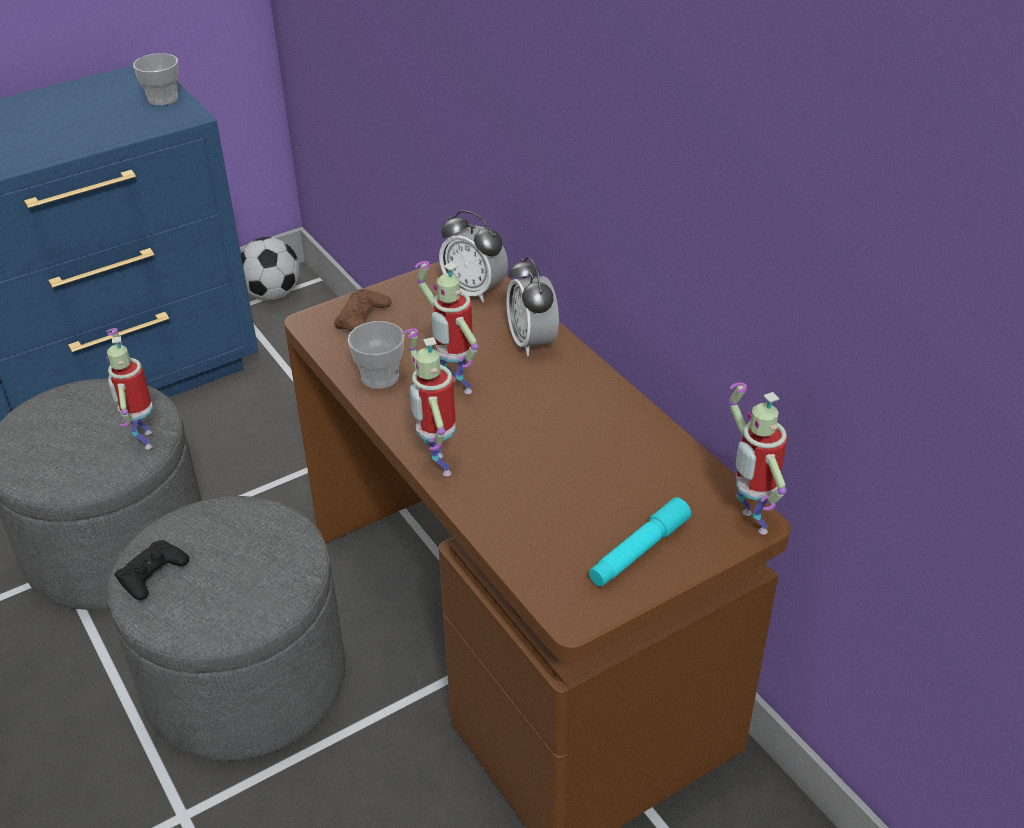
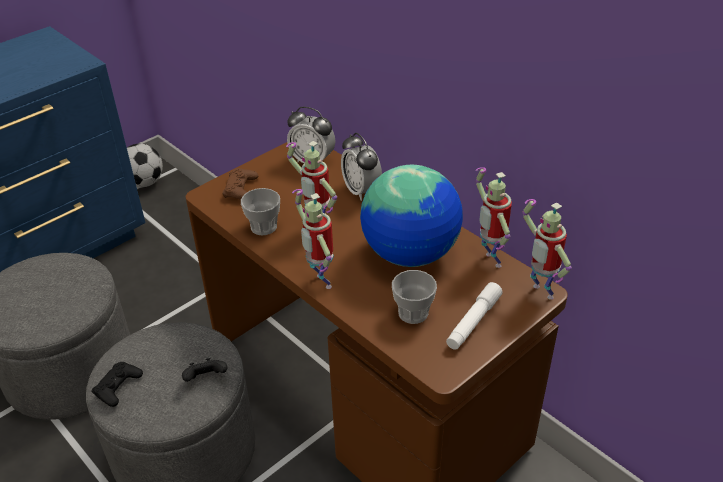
camera: 10 degrees left, 0 degrees up
(143, 440) = (88, 293): toy robot -> toy robot (489, 260)
(163, 98) = (62, 52): cup -> cup (413, 313)
(273, 580) = (206, 379): none -> black game controller
(576, 442) = (410, 254): none -> globe
(639, 551) = (473, 322): turquoise flashlight -> white flashlight

